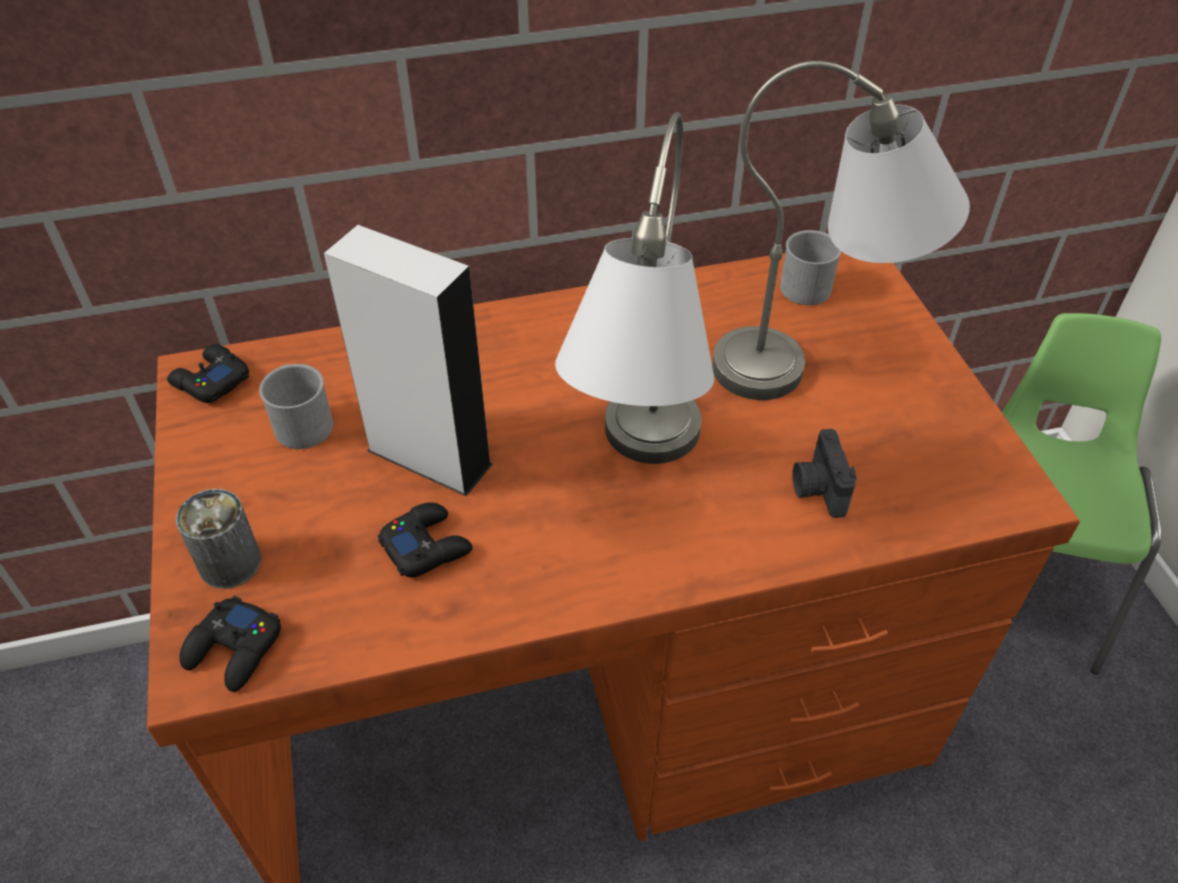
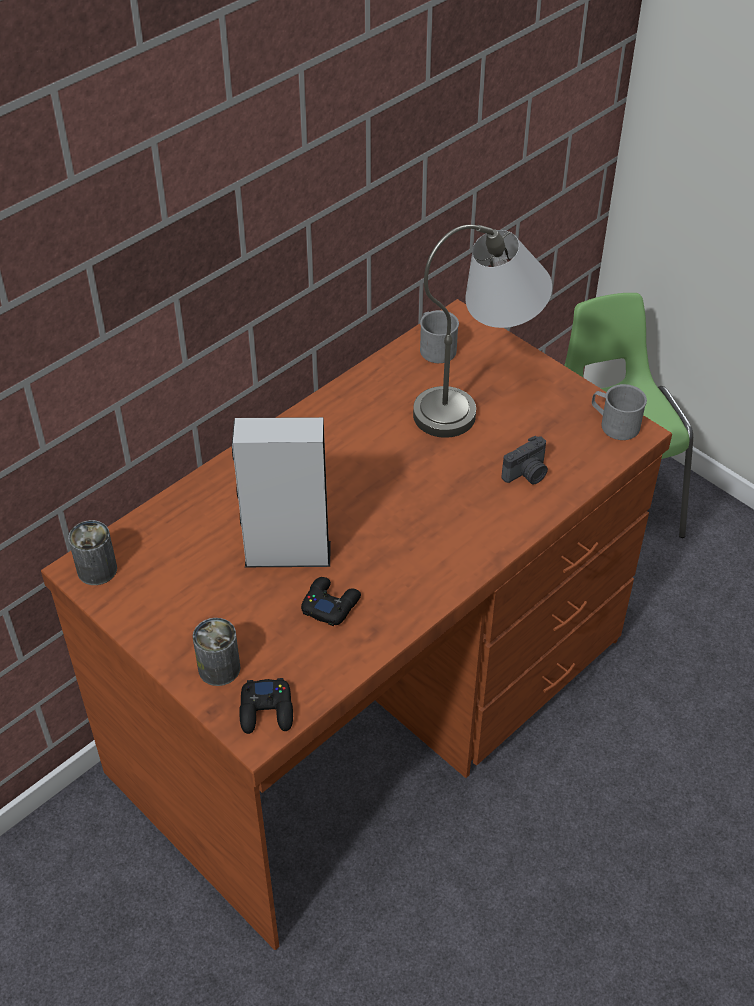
camera: 30 degrees left, 0 degrees up
(210, 381) = (97, 569): black game controller -> can
(301, 421) = (185, 568): grey mug -> grey mug (614, 424)
(636, 476) = (421, 511): grey table lamp -> none
(817, 489) = (527, 474): camera -> camera turned 90 degrees counterclockwise

